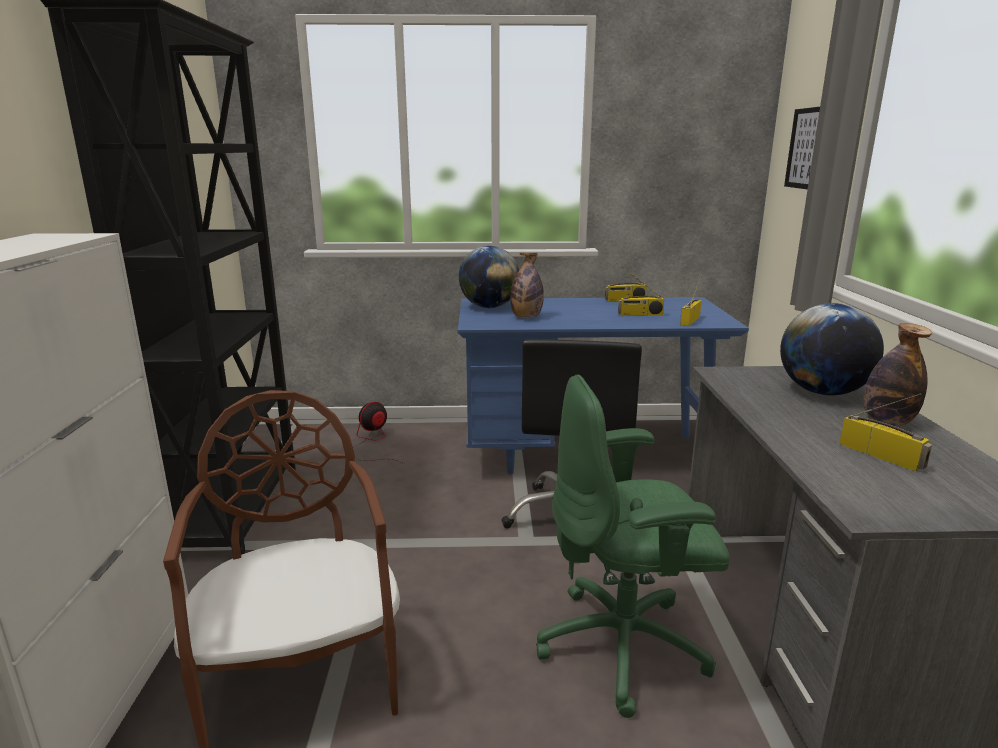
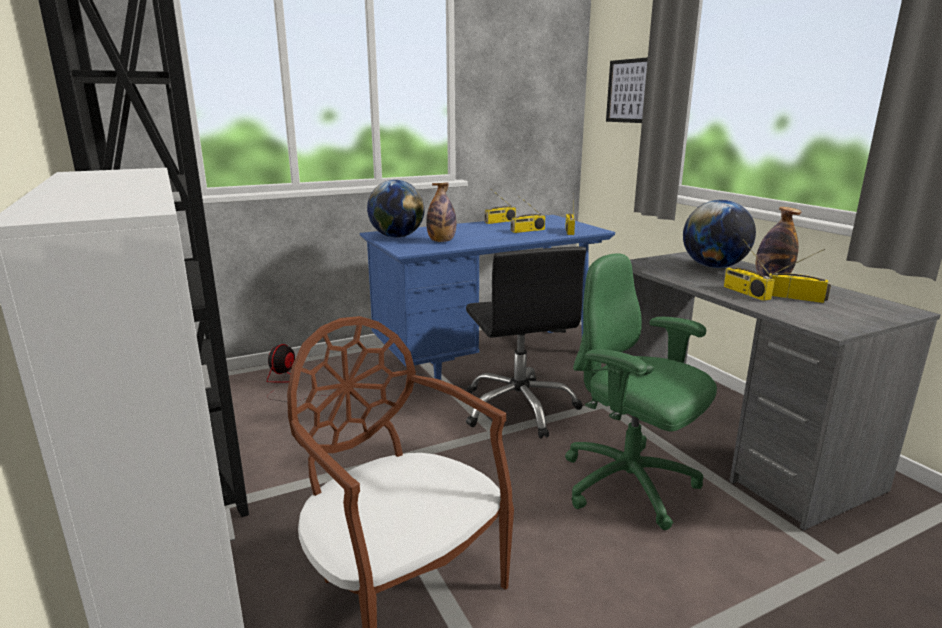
camera: 25 degrees left, 0 degrees up
(625, 646) = (630, 486): green office chair -> green office chair turned 75 degrees clockwise
(812, 435) = (744, 292): none -> radio

